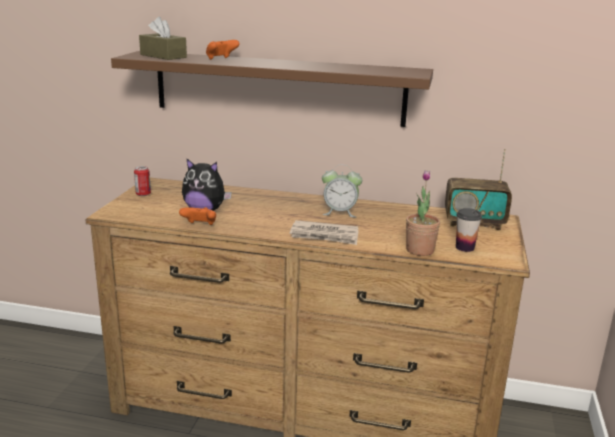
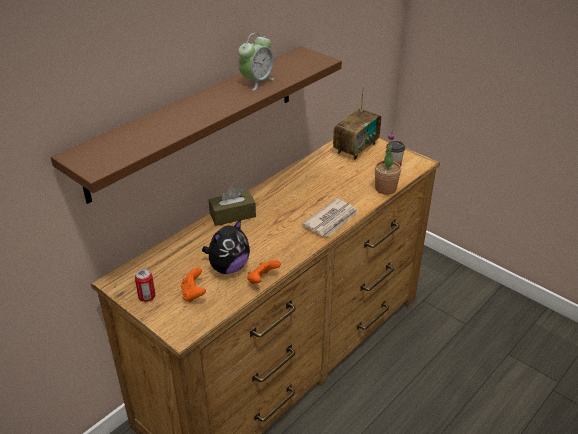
camera: 60 degrees left, 15 degrees up
(163, 56) = (114, 148): brown tissue box -> brown tissue box (232, 215)
(221, 59) = (170, 121): orange game controller -> orange game controller (193, 294)
(340, 212) = (291, 196): alarm clock -> alarm clock (256, 82)

